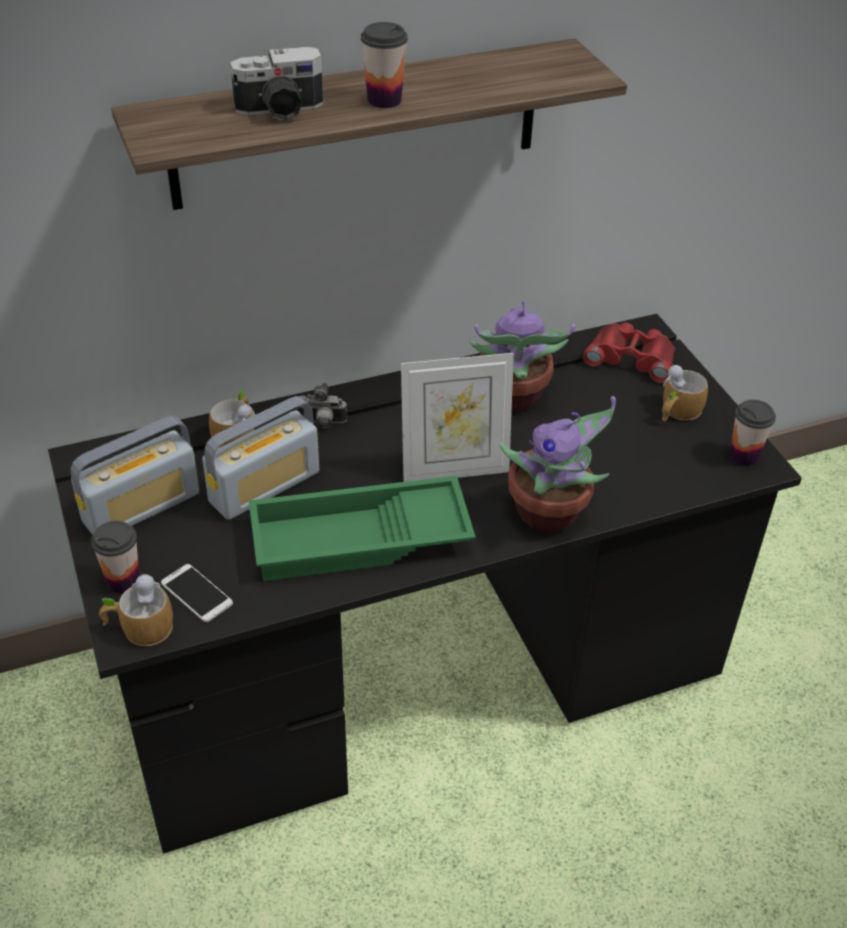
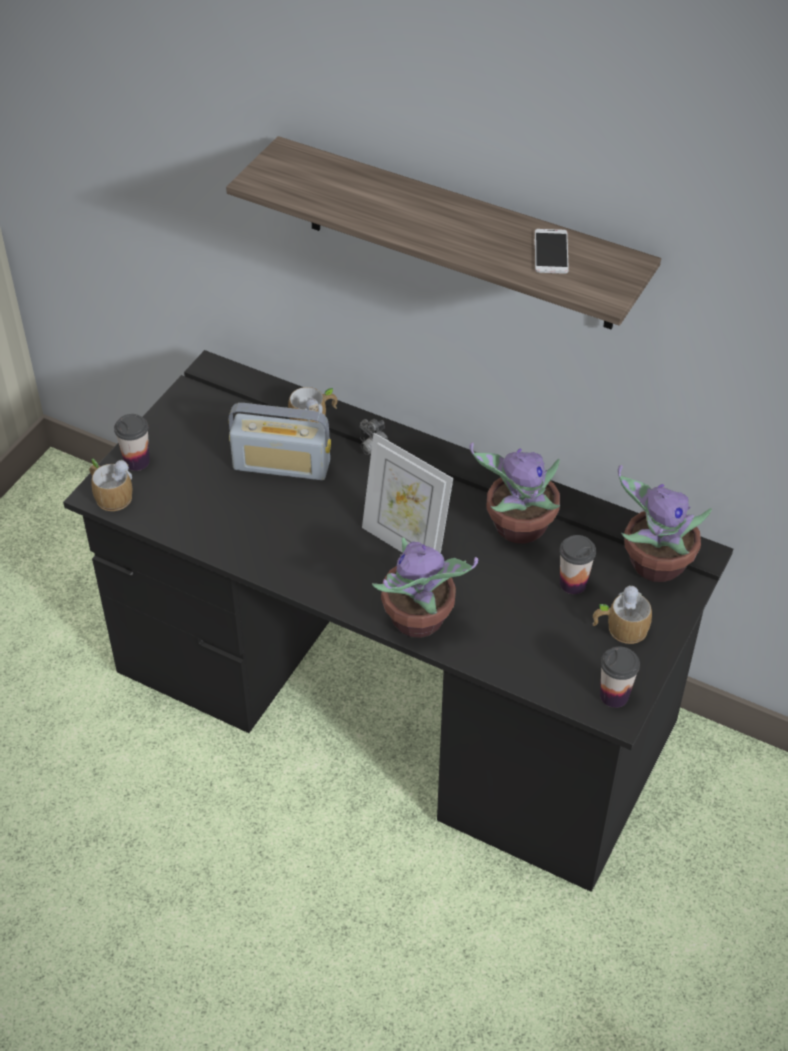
camera: 50 degrees right, 5 degrees up
(142, 507) = (202, 425): radio -> none
(196, 593) = (161, 499): phone -> phone (551, 252)
(280, 110) = (361, 197): camera -> none
(359, 541) = (284, 541): green tray -> none
(384, 100) = (435, 228): cup -> cup (573, 583)
(631, 357) = (653, 565): red binoculars -> potted plant

